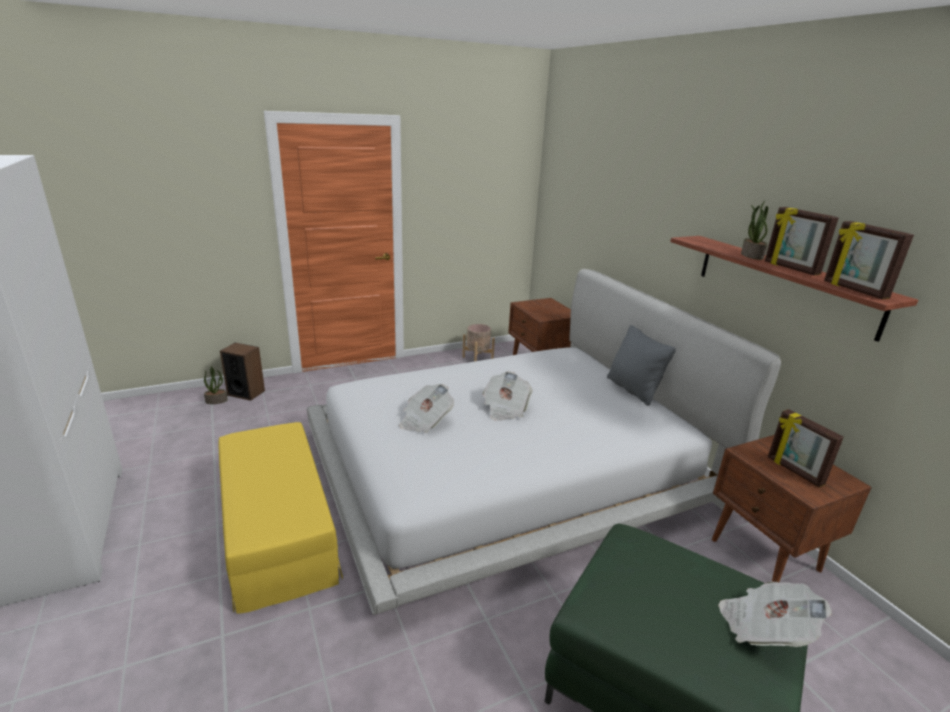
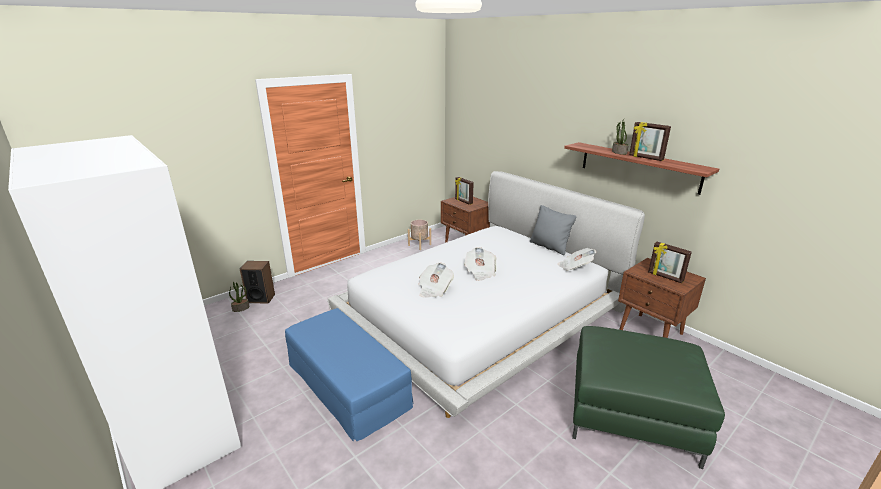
camera: 15 degrees left, 0 degrees up
(277, 527) = (347, 383): yellow ottoman -> blue ottoman
(764, 628) = (687, 360): newspaper -> newspaper (575, 267)
(854, 290) = (686, 167): picture frame -> picture frame (463, 201)

